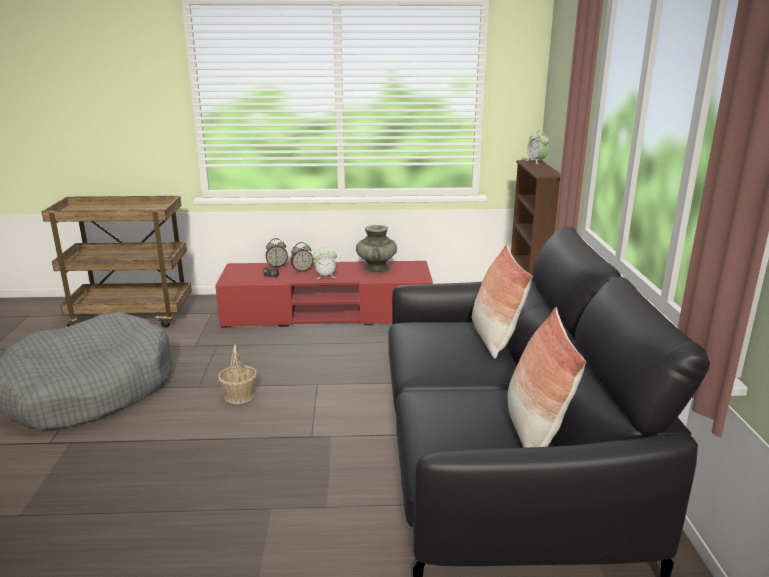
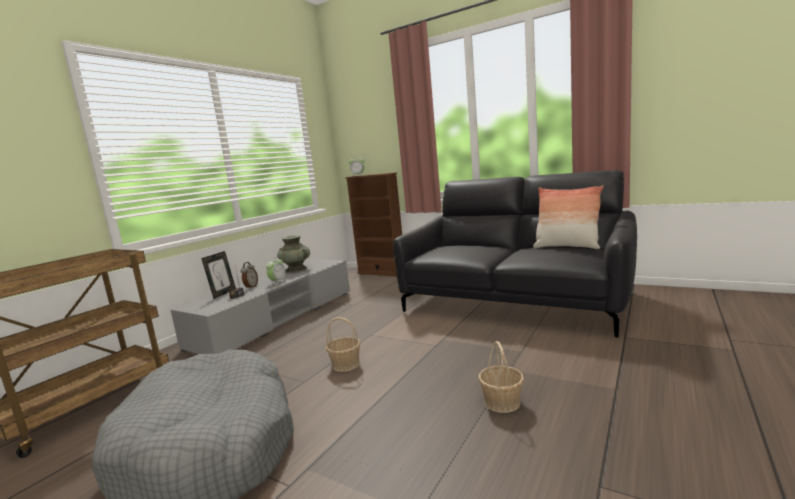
camera: 55 degrees left, 10 degrees down
(194, 519) = (502, 402): none -> basket
(277, 266) = (223, 293): alarm clock -> picture frame
(327, 314) = (276, 318): red tv stand -> grey tv stand
(494, 338) = (464, 245): pillow -> none

